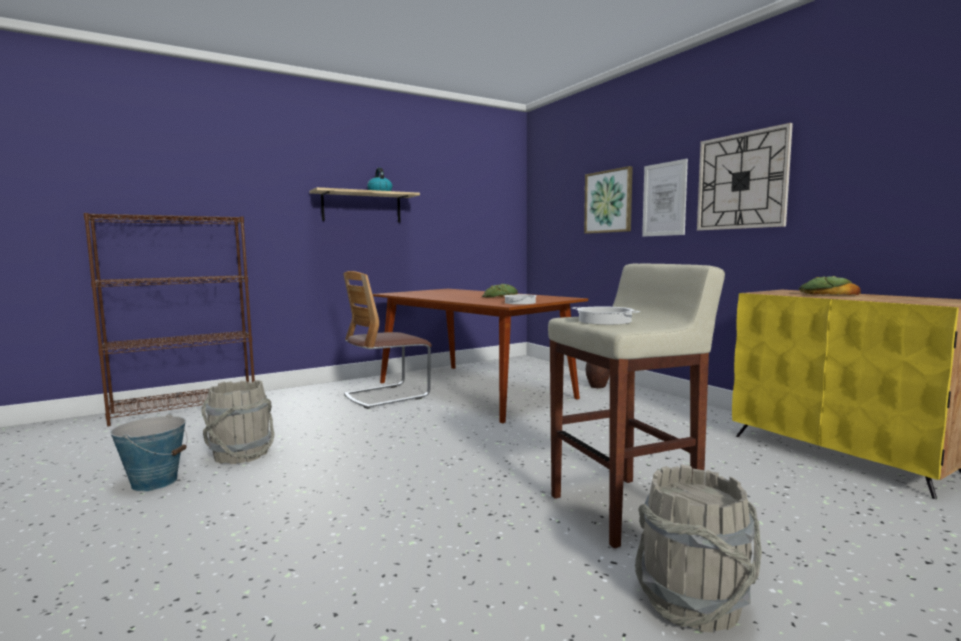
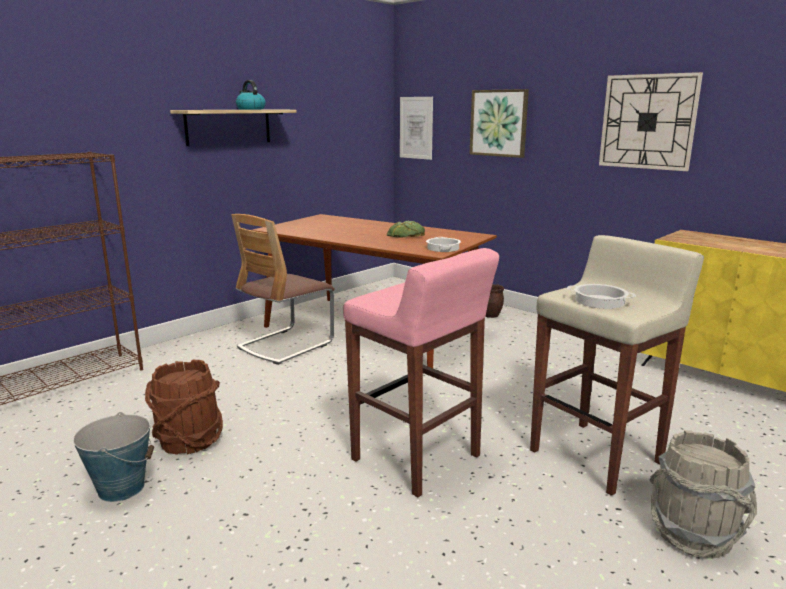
camera: 15 degrees left, 10 degrees up
(241, 455) = (188, 440): grey bucket -> brown bucket
(428, 490) = (417, 459): none -> pink stool
(664, 199) = (564, 129): picture -> picture (416, 128)
(827, 294) = (729, 242): bread -> none

